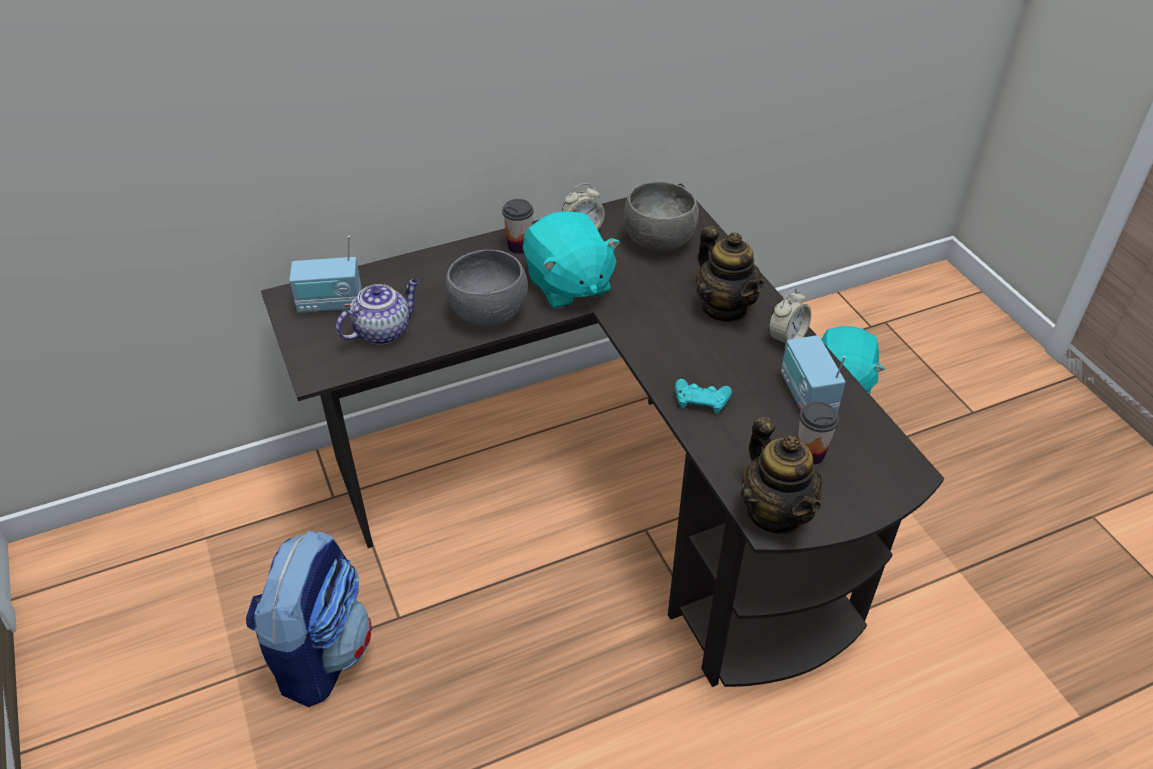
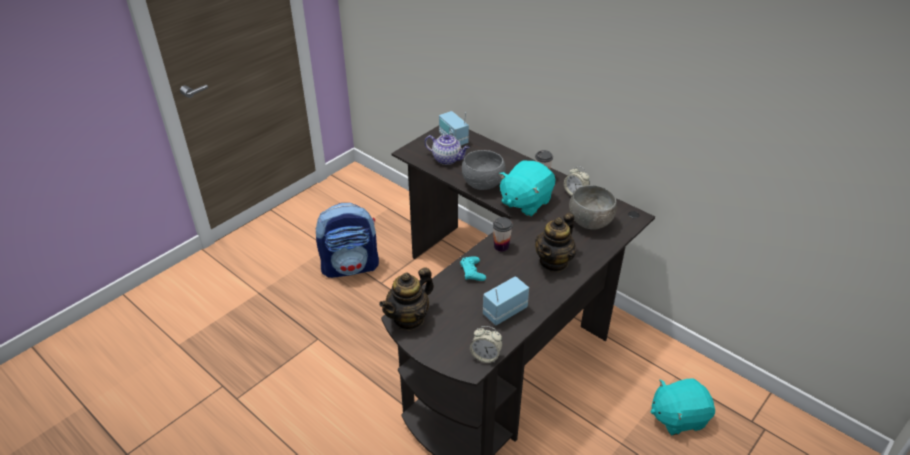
camera: 65 degrees right, 5 degrees down
(786, 338) = (547, 292): alarm clock -> alarm clock (485, 356)
(810, 454) = (459, 323): cup -> cup (501, 246)

